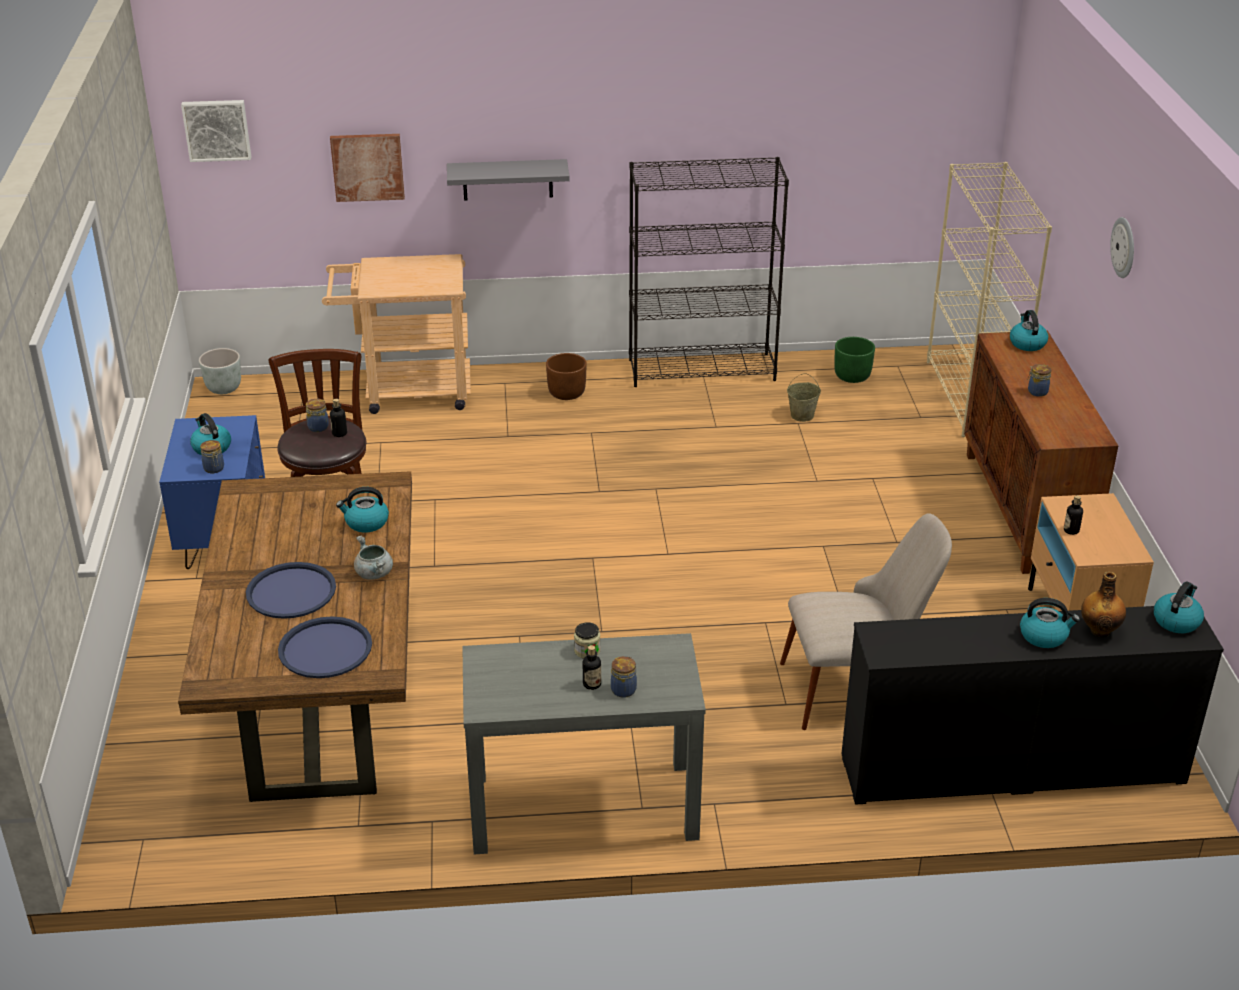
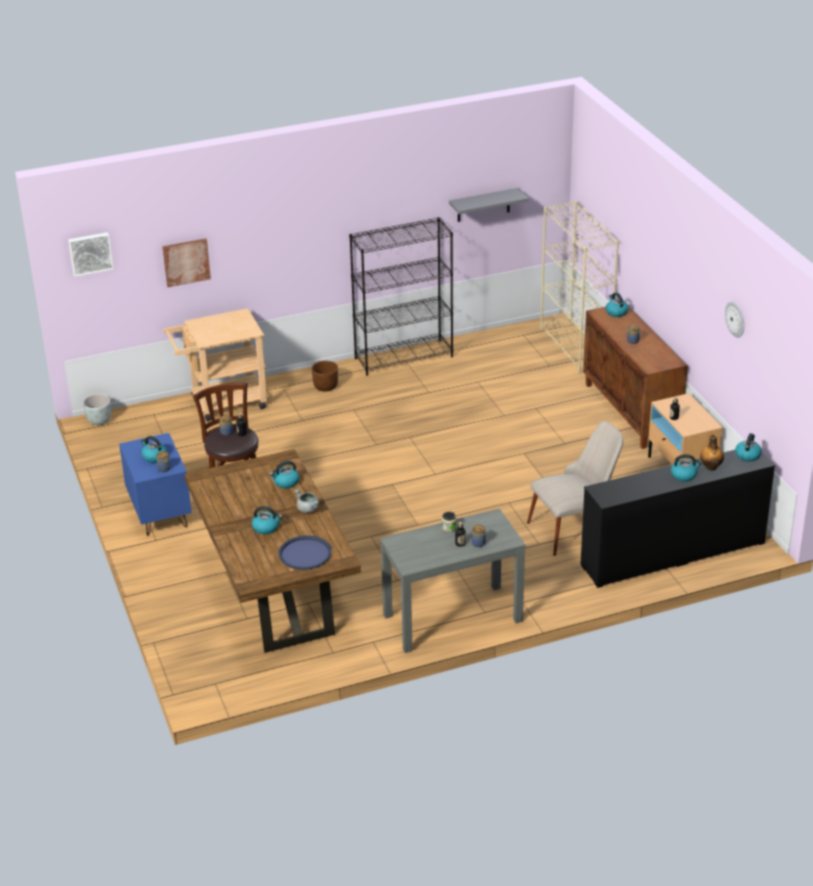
camera: 15 degrees left, 0 degrees up
(291, 592) = (266, 527): blue tray -> kettle
(507, 179) = (274, 256): grey shelf -> grey shelf (483, 205)
(802, 415) = (478, 376): beige bucket -> none
(852, 376) = (498, 346): green planter -> none
(1124, 247) = (673, 253): wall clock -> wall clock (735, 319)

